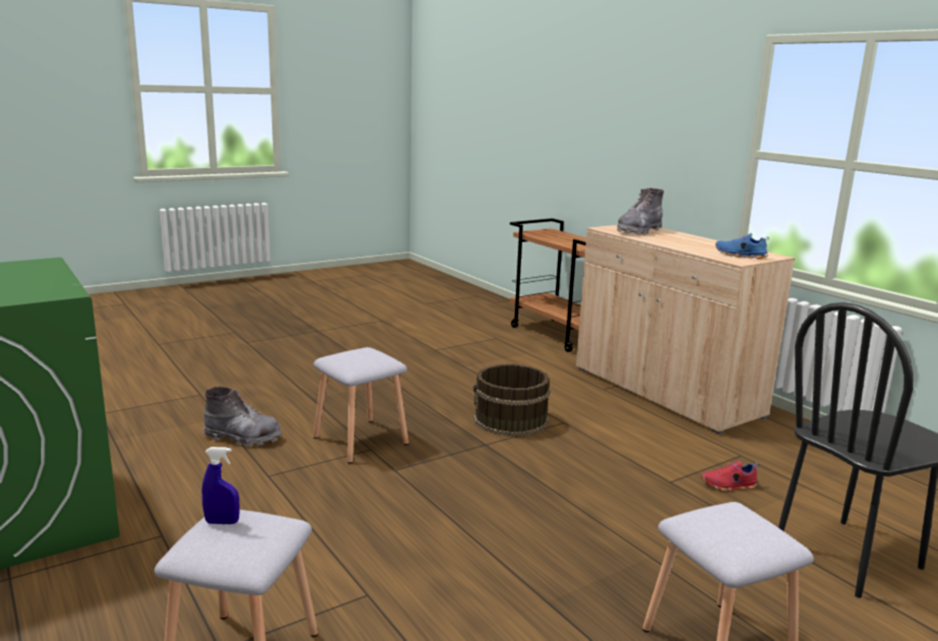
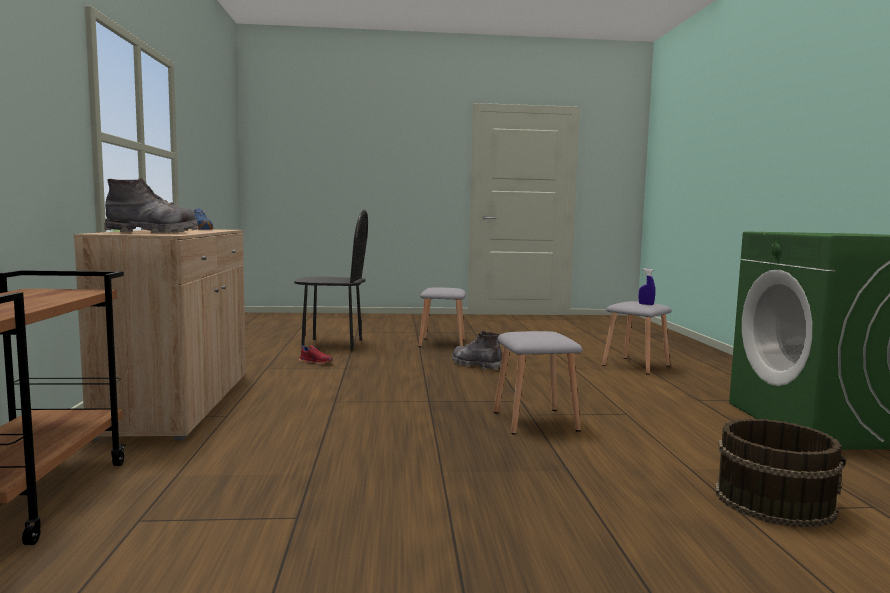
camera: 150 degrees left, 10 degrees down
(243, 438) = (655, 443): grey boot -> grey boot (476, 365)
(510, 420) = (377, 410): brown bucket -> brown bucket (773, 500)

